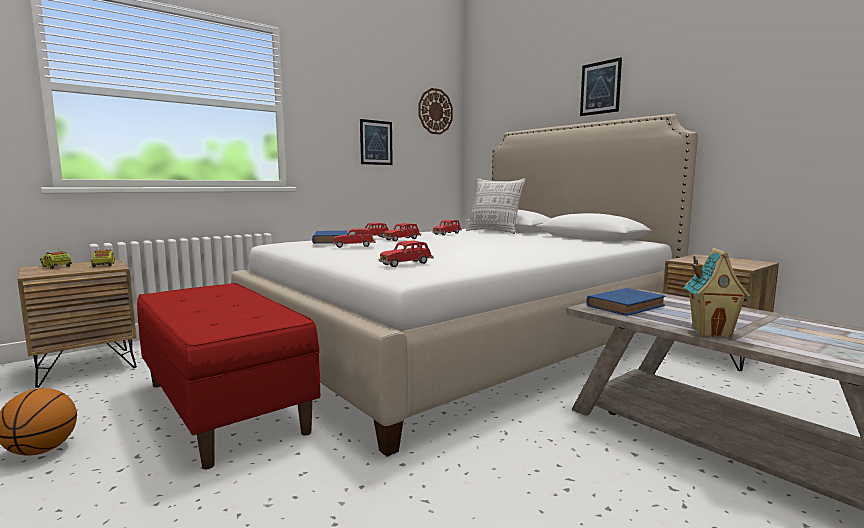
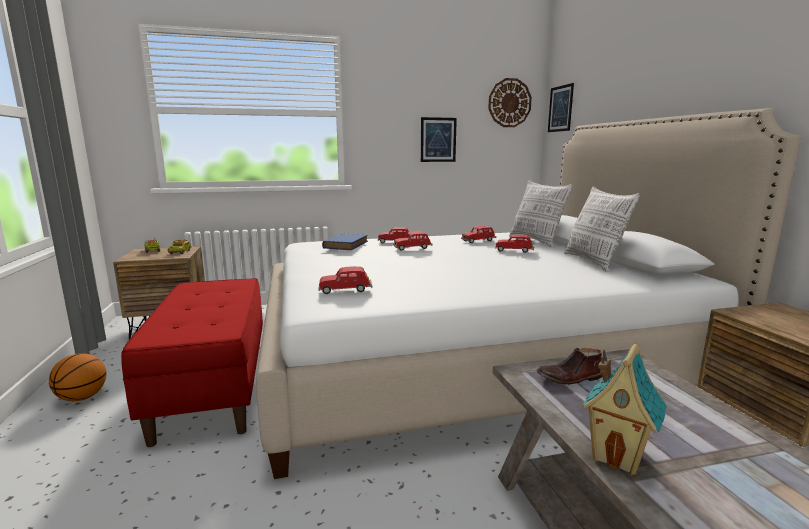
camera: 25 degrees right, 5 degrees up
(354, 246) = (353, 255): red toy car -> red toy car (514, 251)
(562, 239) = (593, 262): none -> pillow
(600, 88) = (684, 71): picture -> picture (560, 108)
(626, 306) = (570, 378): blue book -> brown shoe

